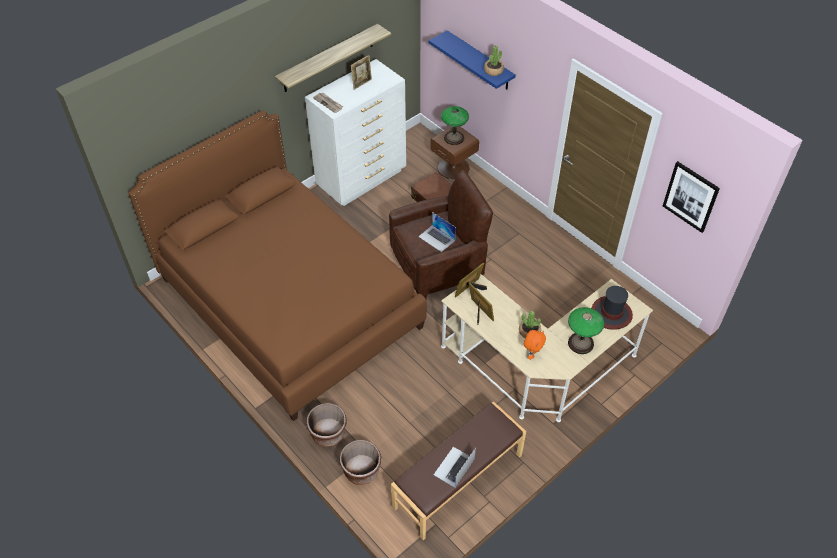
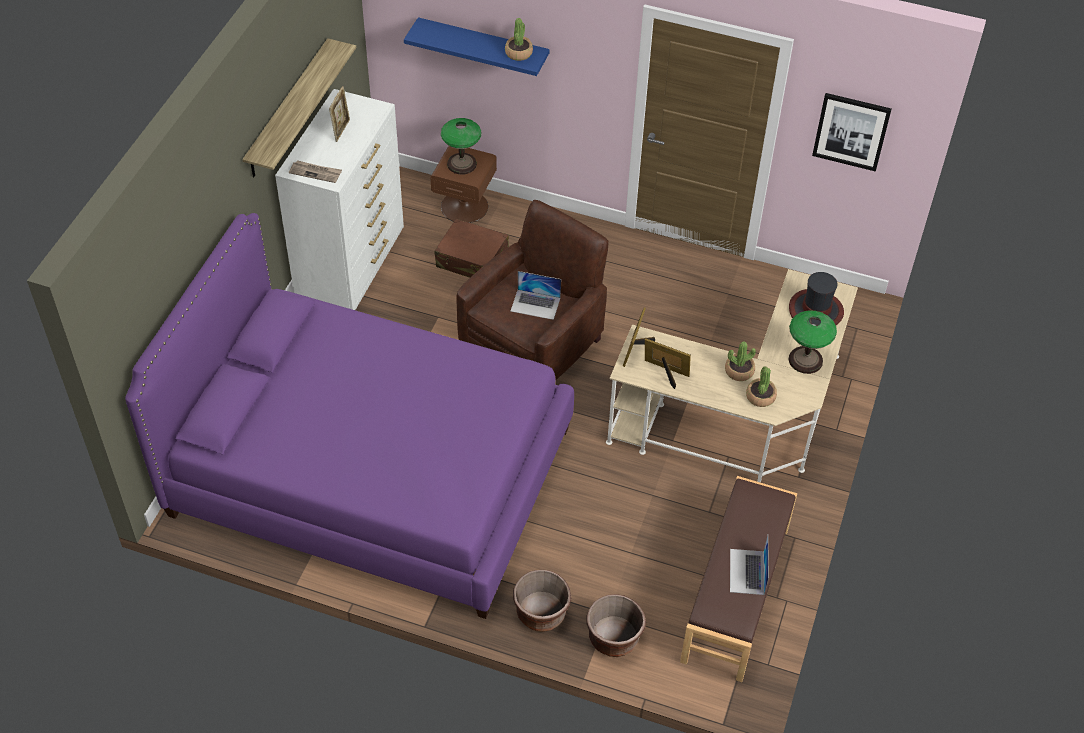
camera: 30 degrees left, 0 degrees up
(289, 302) = (370, 471): brown bed -> purple bed
(532, 354) = (760, 396): orange plush toy -> potted plant

